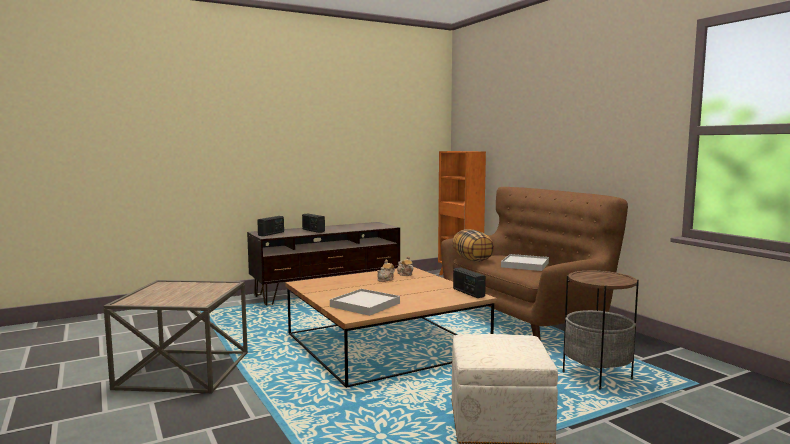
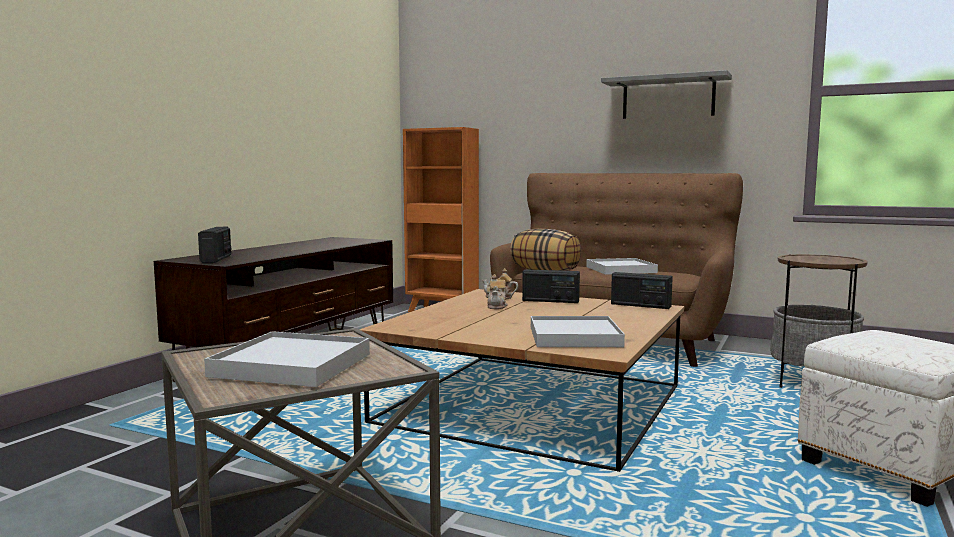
camera: 35 degrees left, 0 degrees up
(173, 294) = (292, 365): none -> white tray
(313, 230) = (275, 251): radio -> radio (550, 301)
(593, 133) = (668, 97): none -> grey shelf

